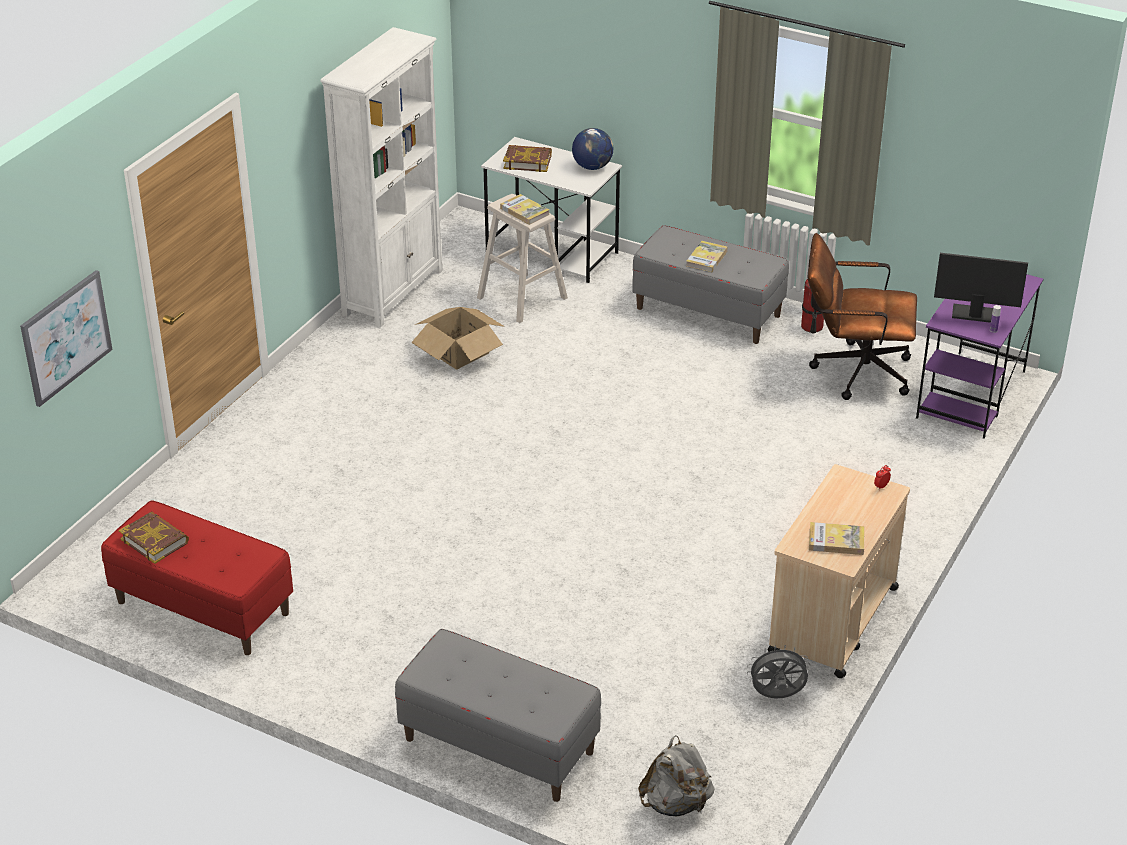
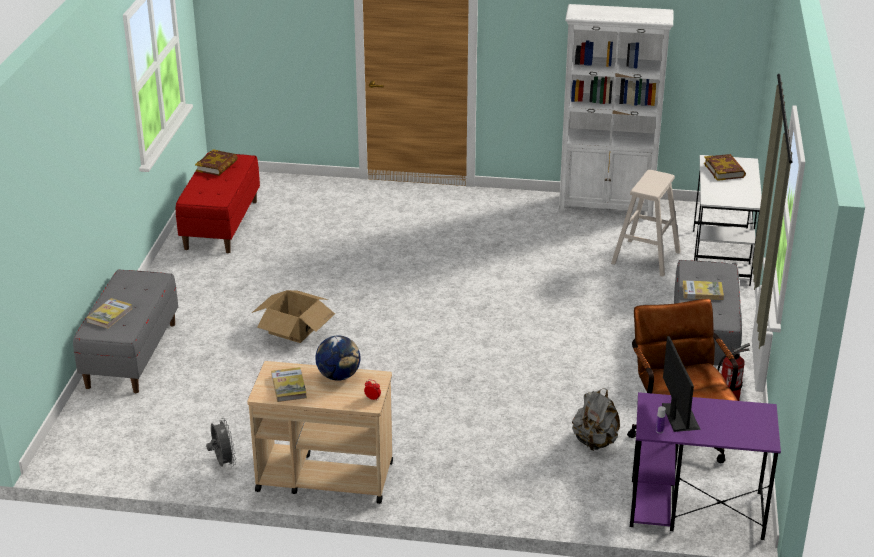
camera: 70 degrees right, 5 degrees down
(66, 337) = (278, 39): picture -> none
(458, 352) = (553, 248): cardboard box -> cardboard box (294, 328)
(524, 211) = (651, 184): book -> book (109, 315)
(592, 167) = (745, 197): globe -> globe (339, 376)
(676, 803) = (96, 437): grey backpack -> grey backpack (595, 442)

